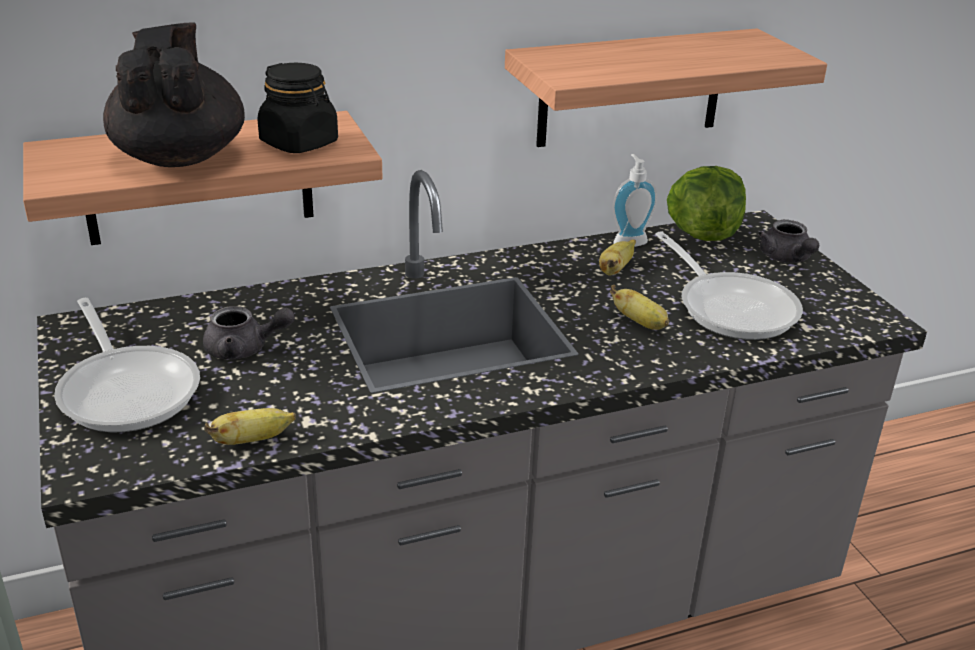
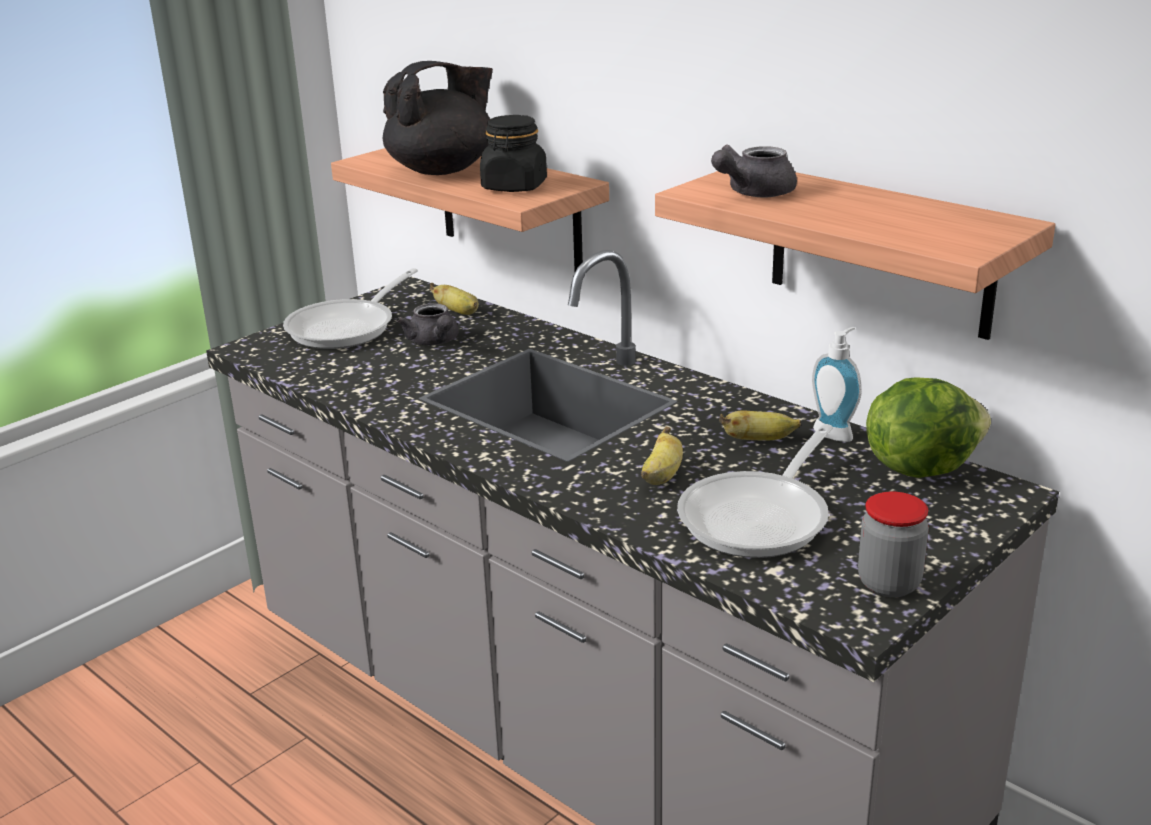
camera: 65 degrees right, 5 degrees down
(252, 440) = (320, 380): banana -> banana (458, 312)
(786, 258) = (937, 529): grey teapot -> grey teapot (752, 193)
(844, 296) = (889, 584): none -> jar

